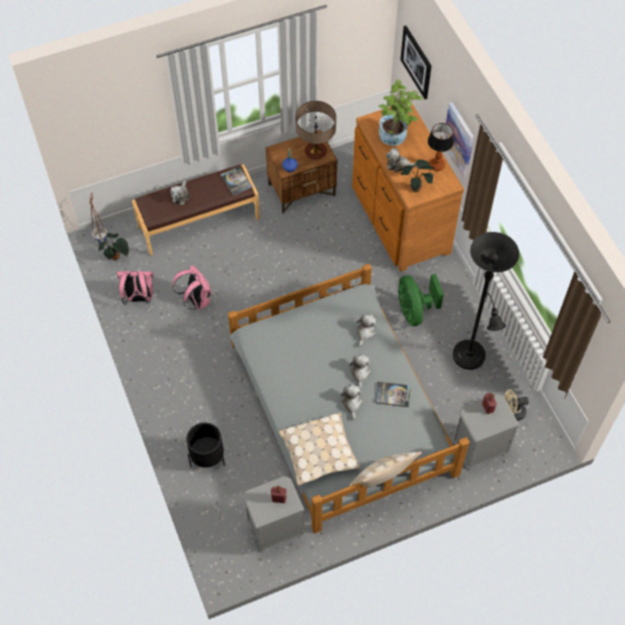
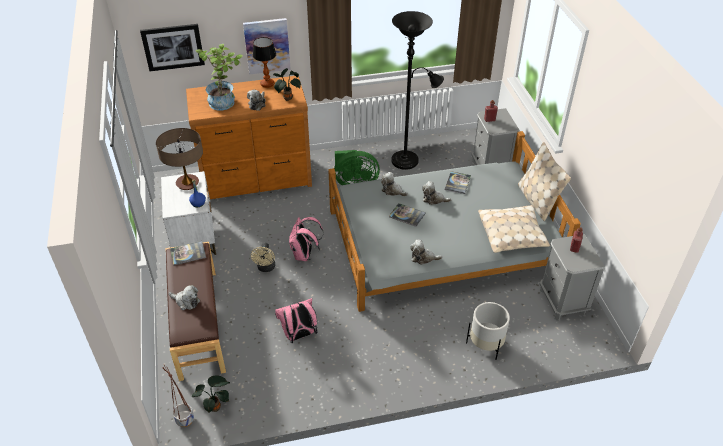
camera: 80 degrees left, 15 degrees down
(139, 298) = (280, 388): pink backpack -> pink backpack (304, 255)
(207, 457) = (486, 345): black planter -> white planter
(302, 190) = (194, 237): brown nightstand -> white nightstand
(329, 351) = (407, 215): none -> book
(351, 403) = (463, 208): plush toy -> plush toy (423, 258)
(512, 412) = (460, 147): beige fan -> beige fan (266, 268)

